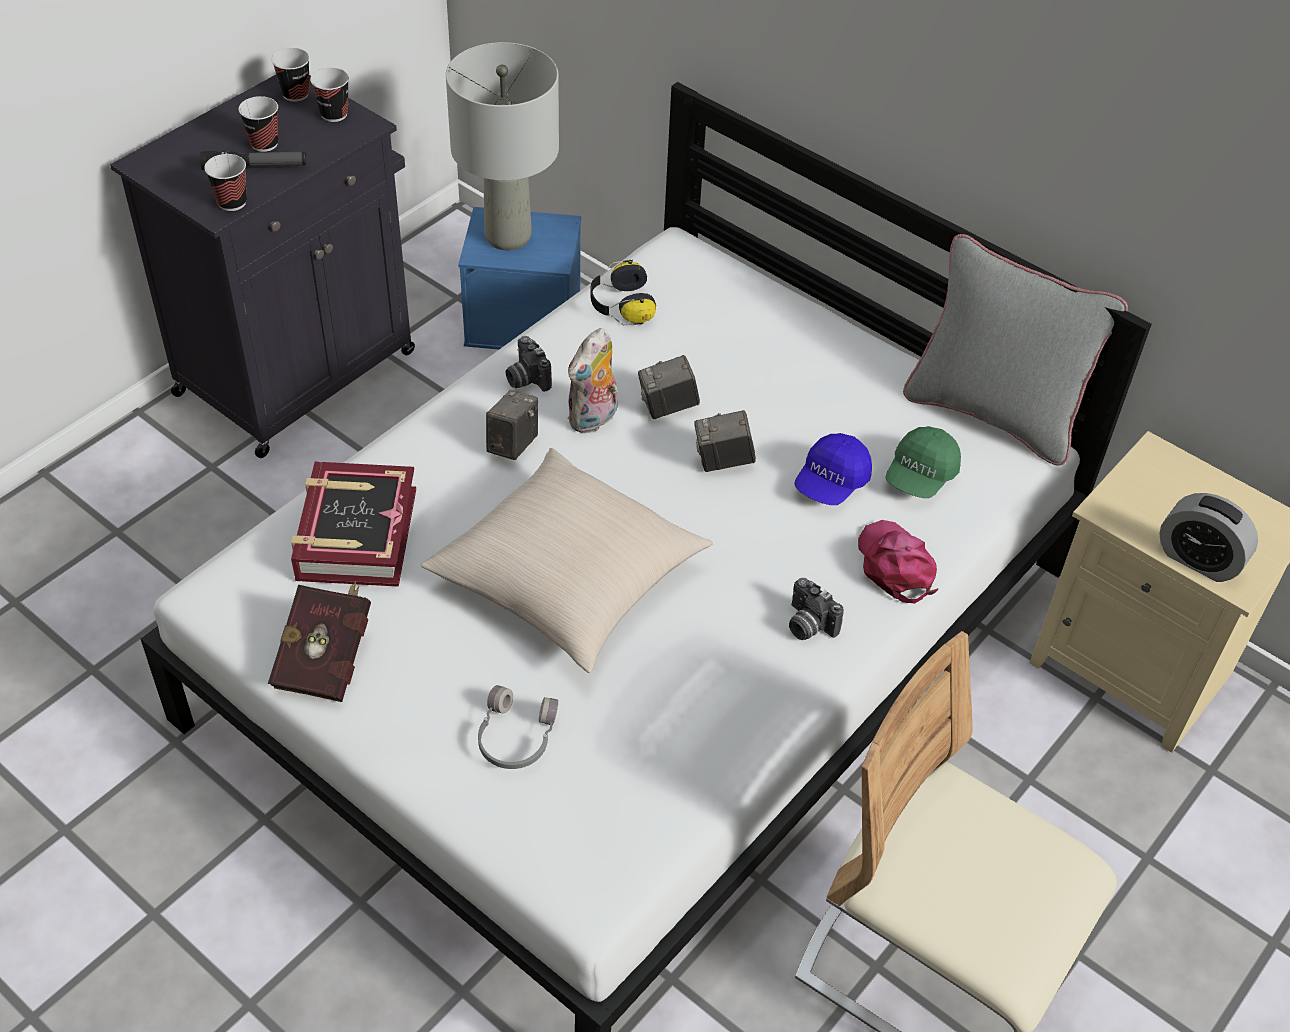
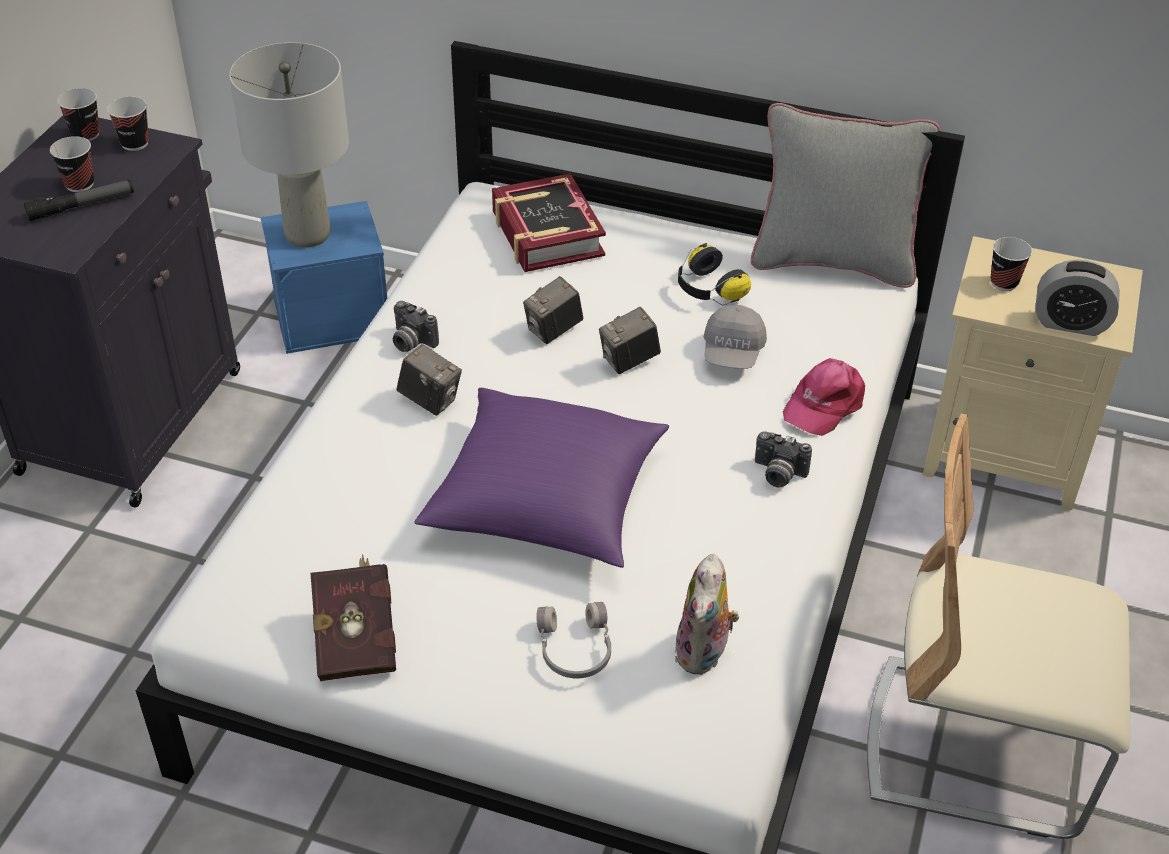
camera: 20 degrees left, 5 degrees down
(232, 202) = (77, 242): cup -> cup (1004, 282)
(355, 534) = (324, 520): book -> book (546, 234)
(513, 444) = (430, 400): camera -> camera turned 120 degrees clockwise
(568, 579) = (546, 500): beige pillow -> purple pillow
(594, 419) = (493, 359): plush toy -> plush toy (704, 653)
(620, 306) = (463, 258): headphones -> headphones (708, 289)
(831, 482) = (732, 352): blue cap -> grey cap
(896, 565) = (824, 404): pink cap -> pink cap turned 105 degrees counterclockwise
(920, 476) = (803, 326): green cap -> none

